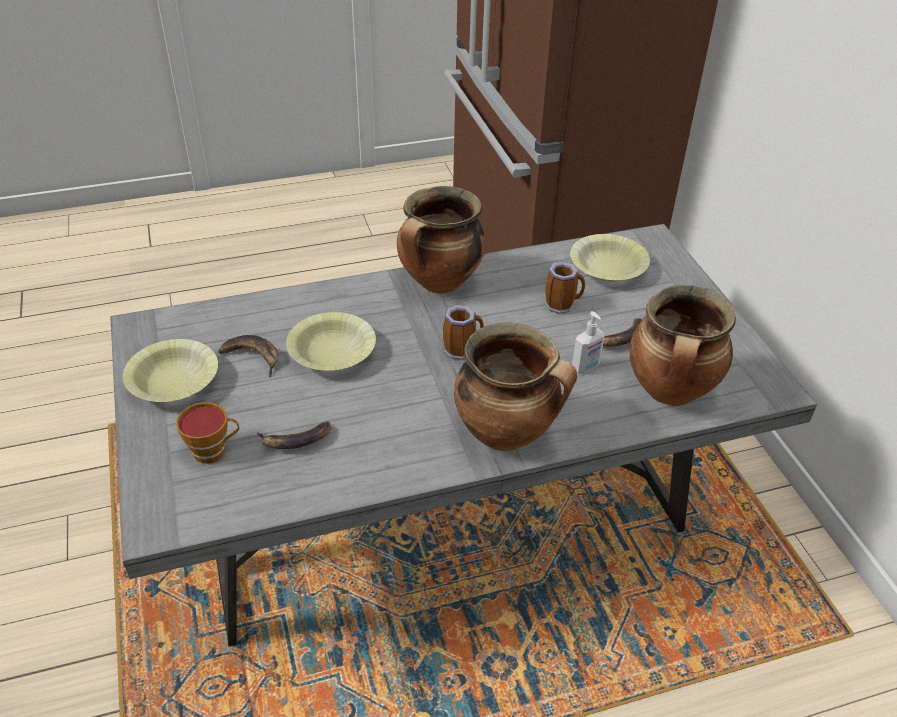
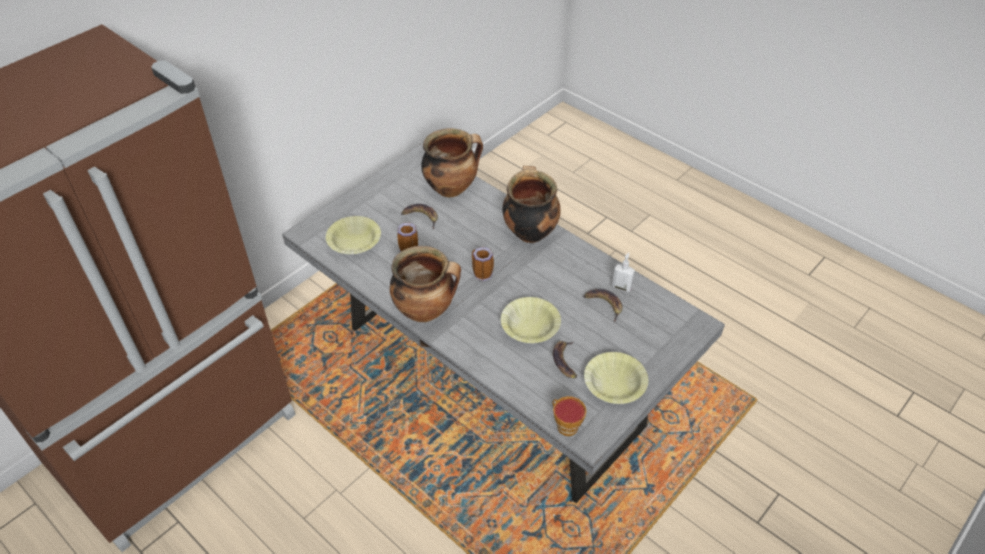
camera: 120 degrees left, 5 degrees up
(213, 450) = (640, 333): cup -> cup (565, 425)
(586, 367) = (457, 221): soap dispenser -> soap dispenser (621, 287)

